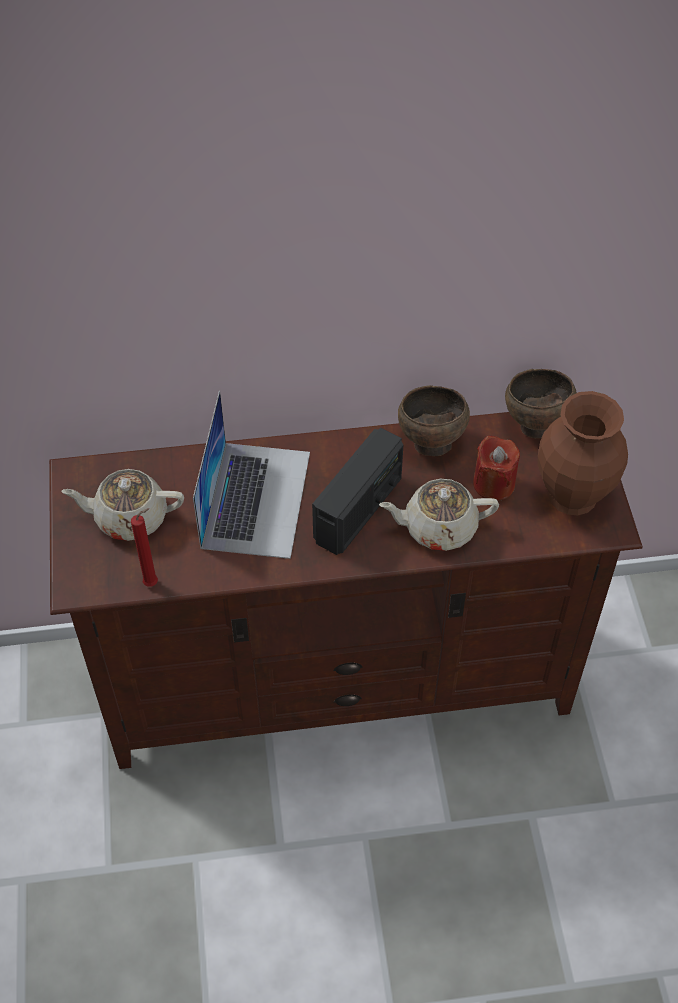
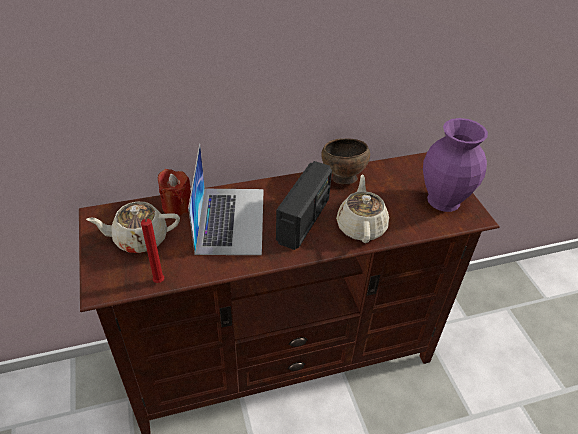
camera: 10 degrees left, 10 degrees down
(438, 527) = (361, 226): beige teapot -> beige teapot turned 105 degrees clockwise
(493, 484) = (390, 198): red candle -> red candle (177, 206)
(534, 425) = (406, 164): brown bowl -> none
(571, 496) = (443, 201): brown vase -> purple vase

